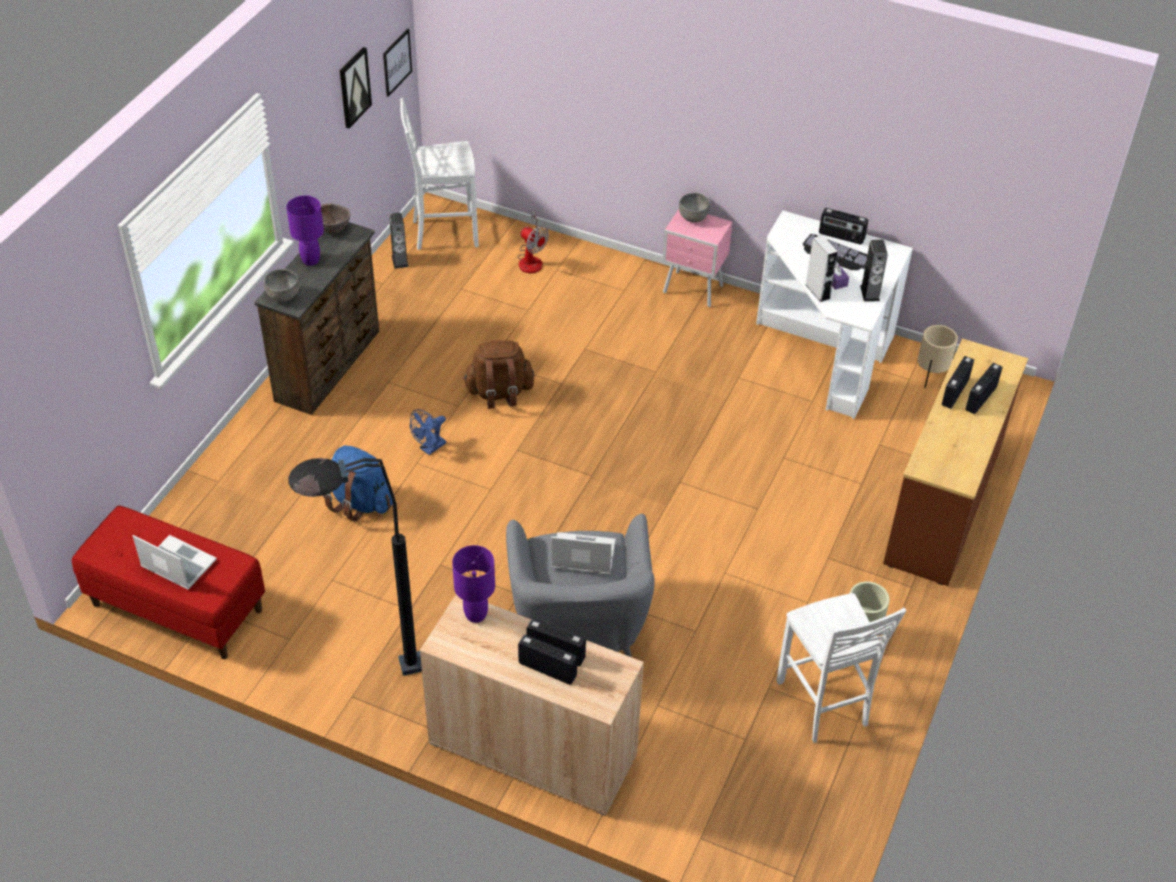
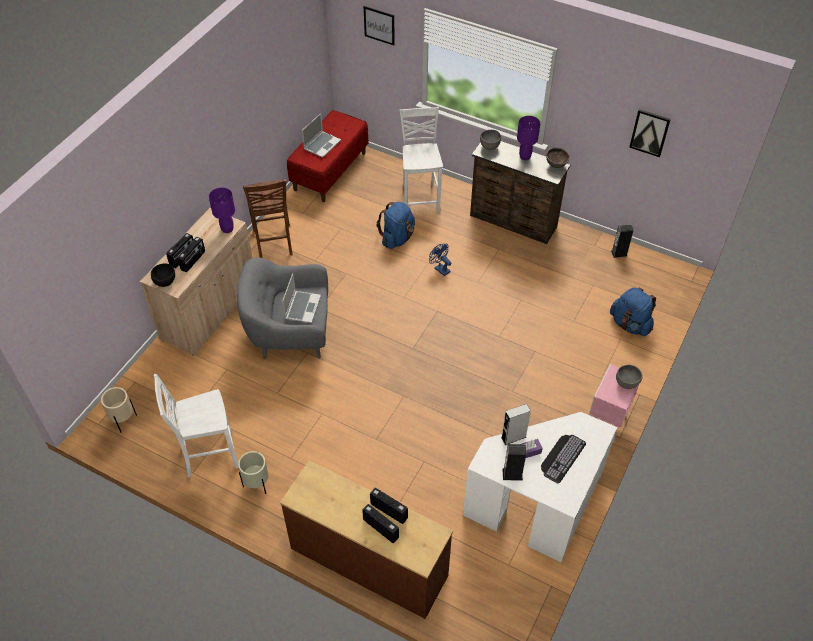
camera: 95 degrees right, 5 degrees up
(366, 675) = (273, 243): black floor lamp -> brown chair
(397, 62) = (704, 162): picture -> picture (379, 25)
(443, 232) = (653, 276): white chair -> white chair (420, 198)
(499, 393) = (489, 303): brown backpack -> none
(531, 259) = (630, 324): fan -> blue backpack
(609, 685) = (165, 282): none -> black bowl
(841, 237) = (584, 465): radio -> none
(930, 377) = (511, 582): beige planter -> beige planter (123, 420)

